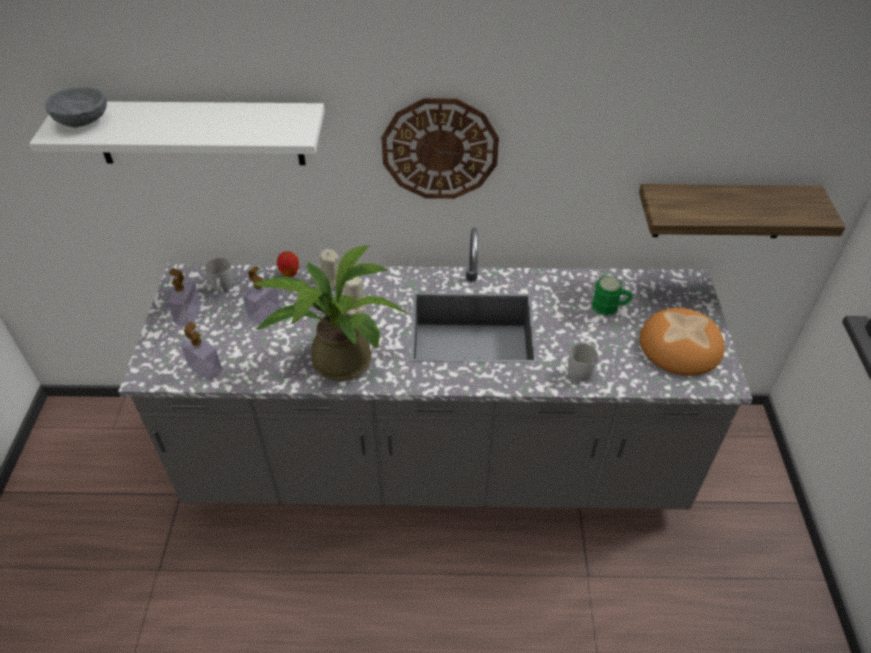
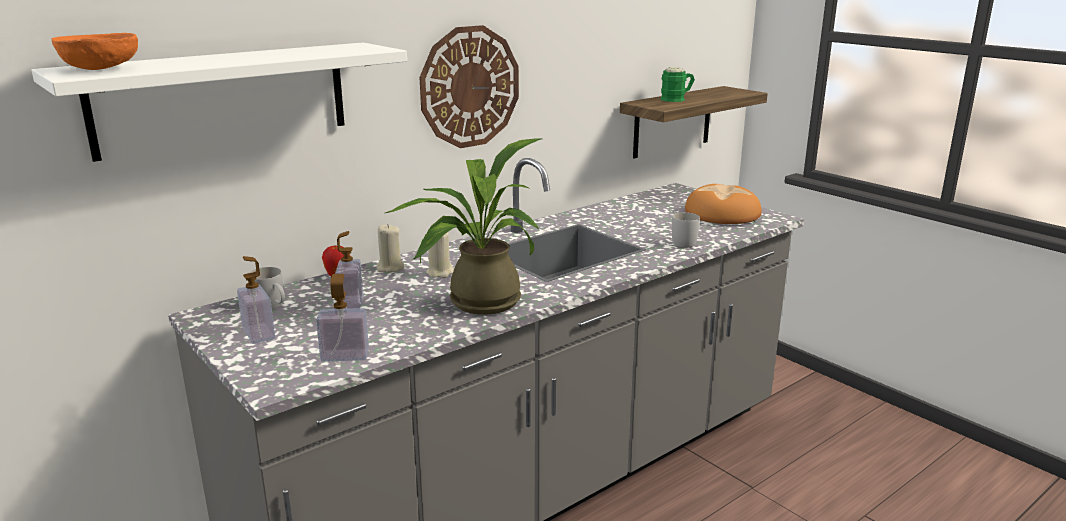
camera: 40 degrees left, 25 degrees down
(82, 121) = (101, 69): grey bowl -> orange bowl
(610, 307) = (646, 213): green mug -> green mug (677, 99)

